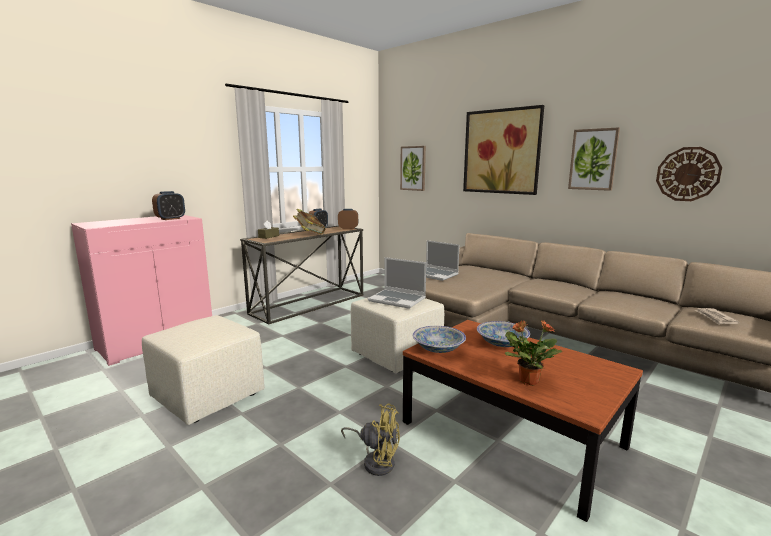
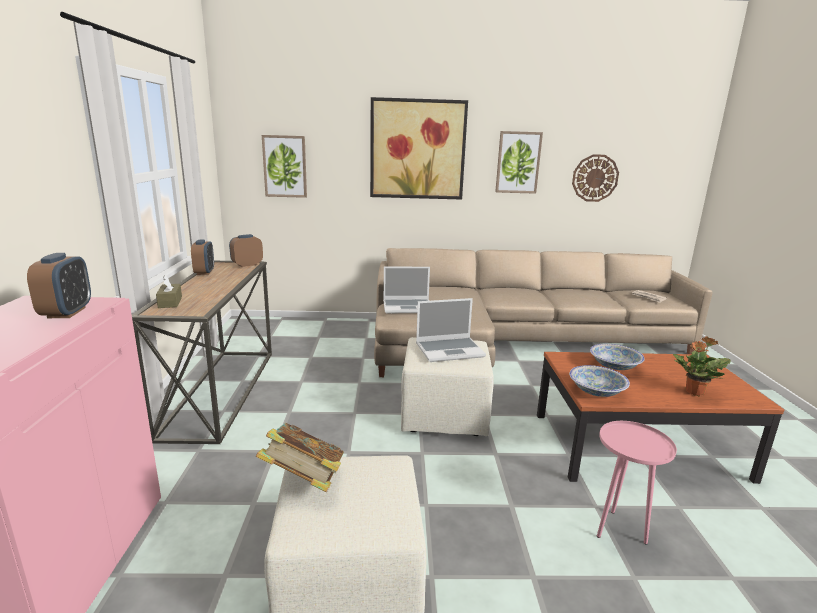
camera: 45 degrees left, 5 degrees up
(309, 234) = (220, 284): book -> book (304, 481)
(376, 460) = (618, 530): yellow fan -> pink side table

